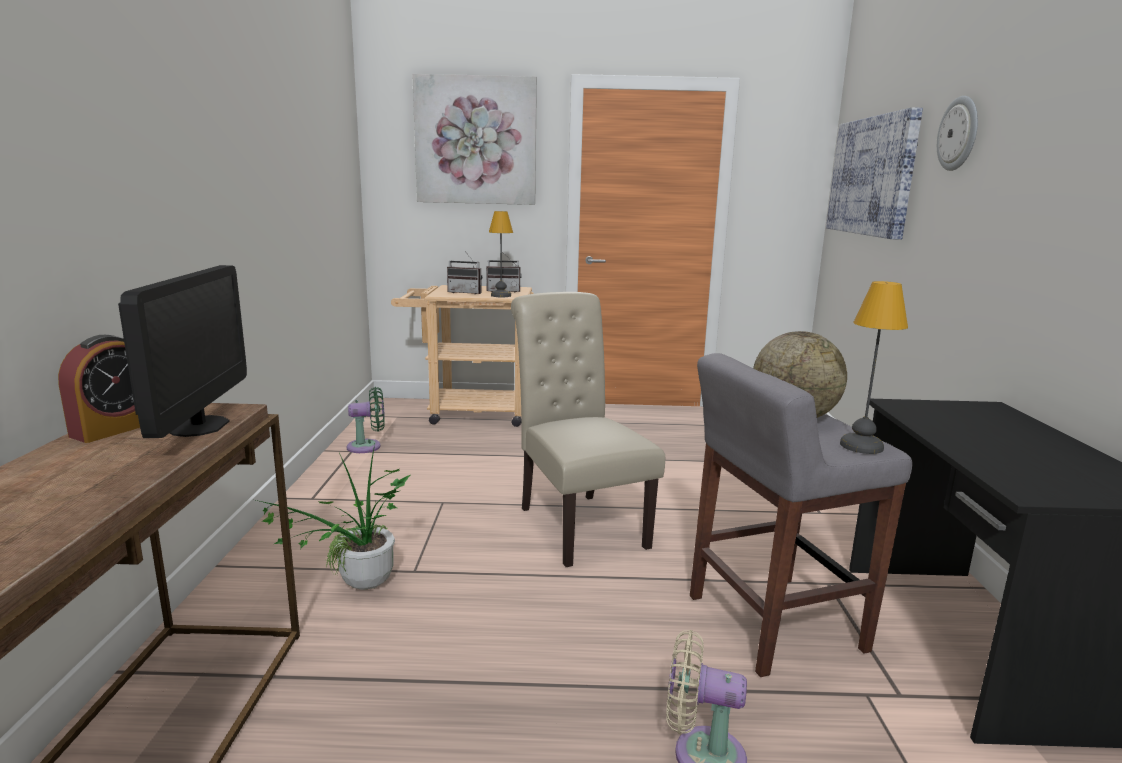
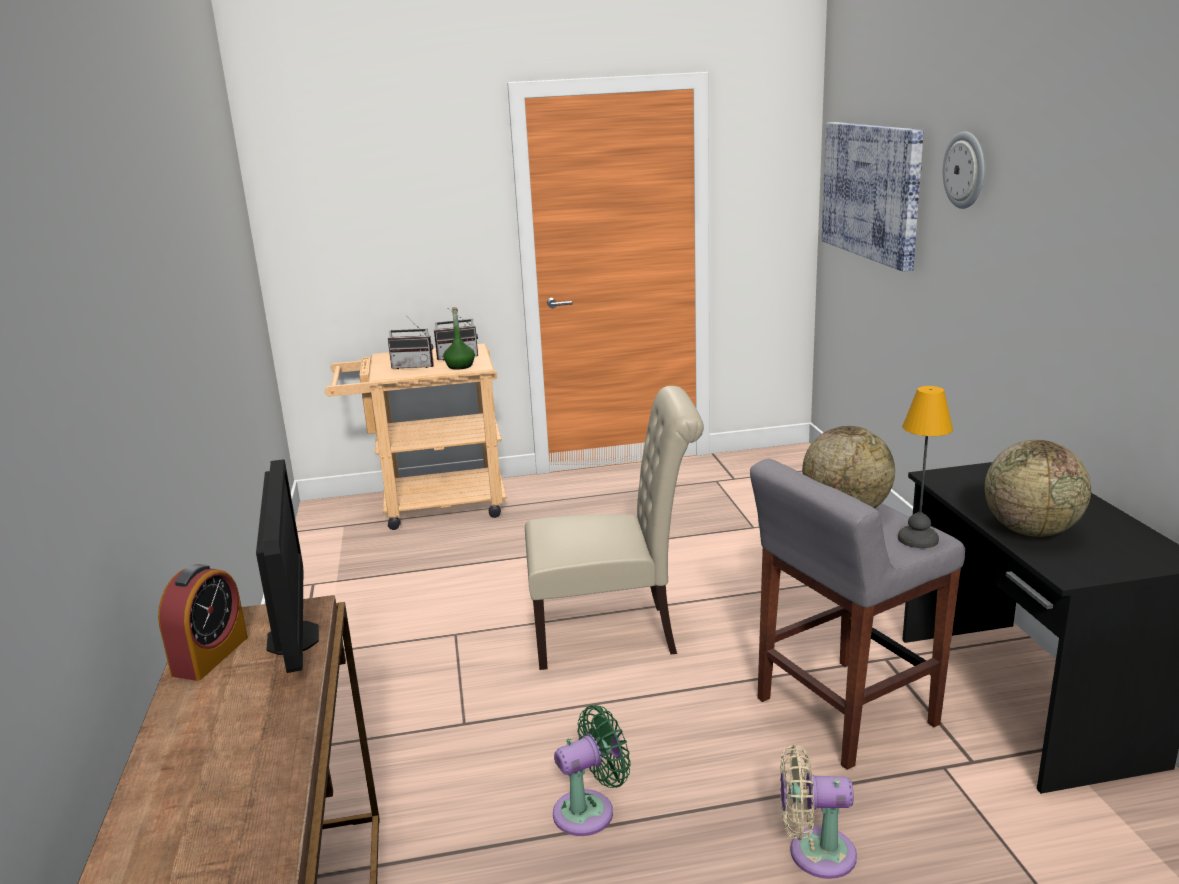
camera: 10 degrees left, 5 degrees up
(358, 588) = (413, 754): potted plant -> none
(368, 446) = (330, 574): green fan -> green fan (589, 810)
(475, 141) = (397, 173): picture -> none
(501, 295) = (460, 366): table lamp -> green bottle
(577, 523) = (614, 634): beige chair -> beige chair turned 120 degrees clockwise
(989, 454) = (1031, 531): none -> globe

